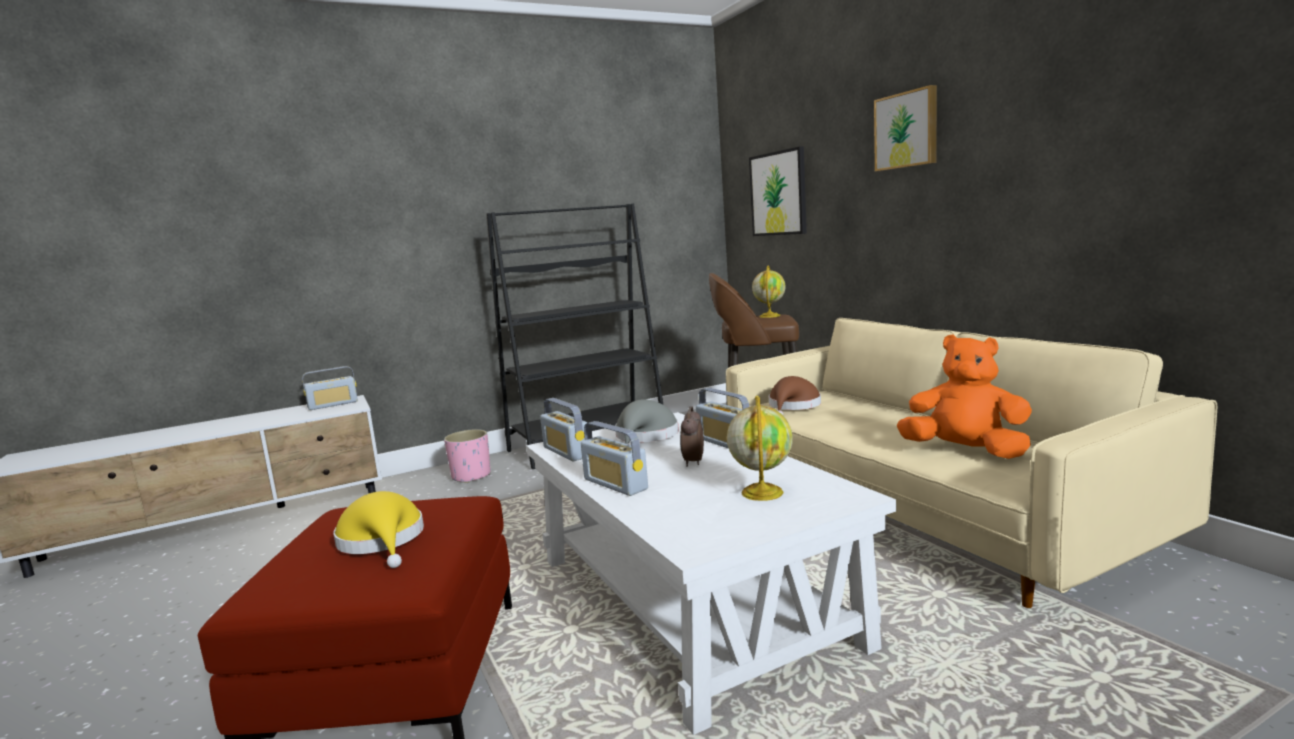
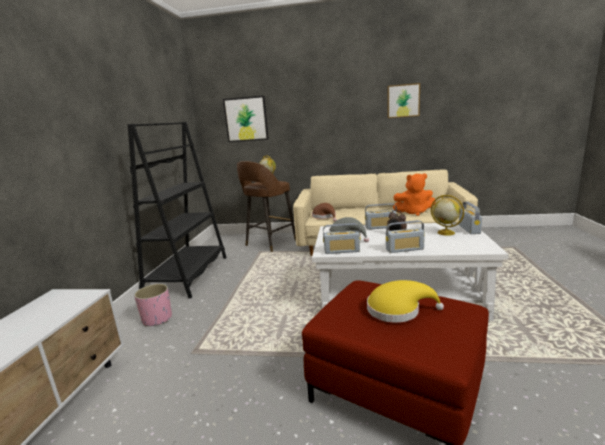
camera: 55 degrees left, 5 degrees up
(333, 405) = (52, 302): radio -> radio (469, 229)
(907, 130) = (329, 93): picture -> picture (403, 101)
(965, 452) = (414, 212): orange plush toy -> orange plush toy turned 150 degrees counterclockwise

